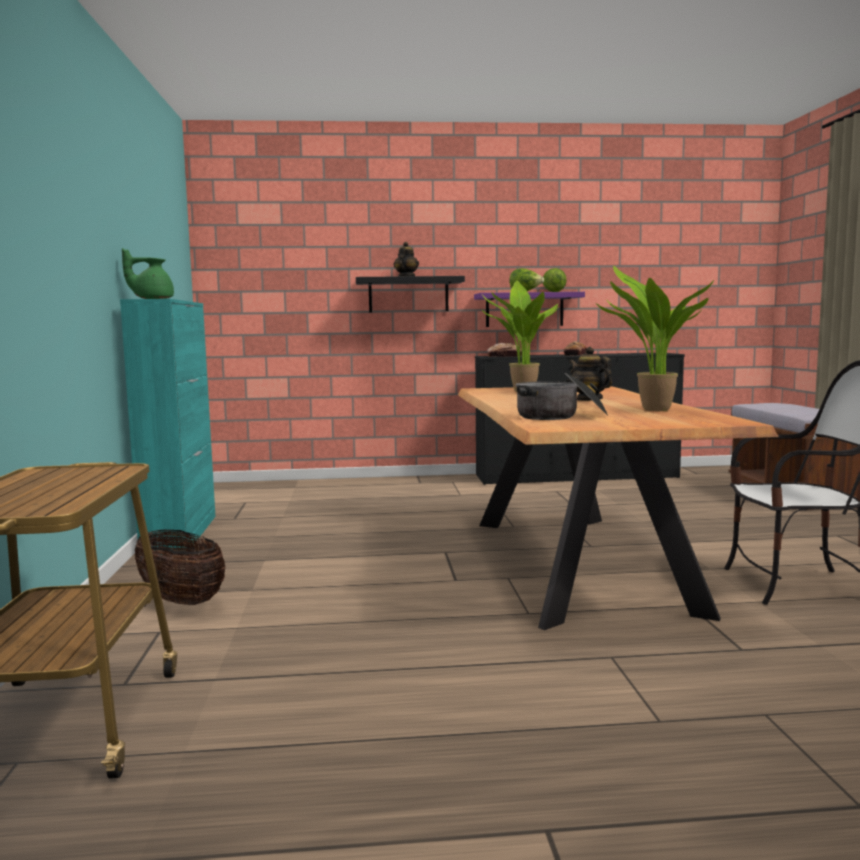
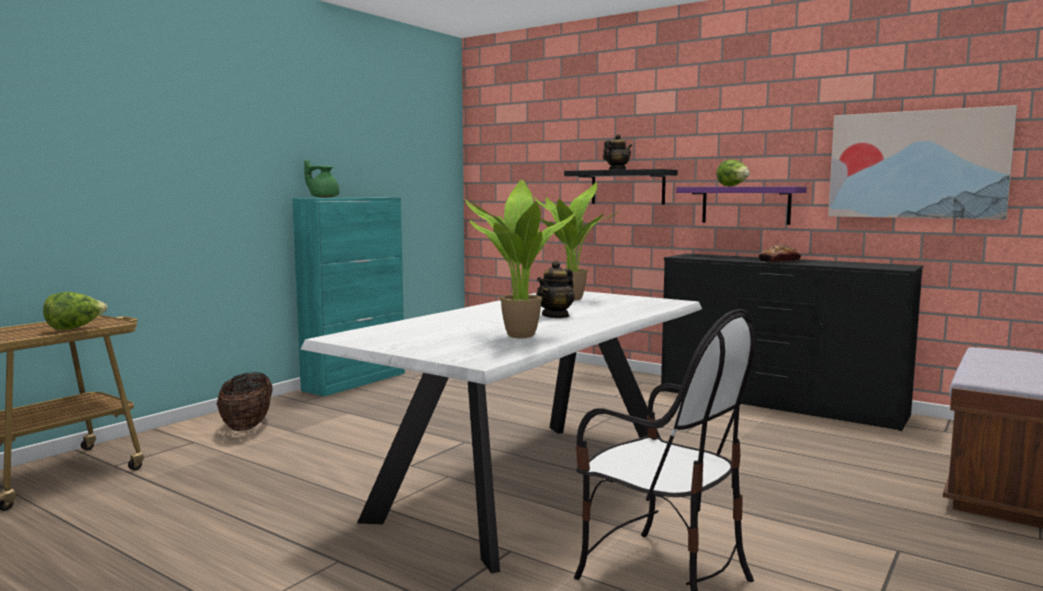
camera: 40 degrees right, 0 degrees up
(504, 356) = (697, 257): bread -> none
(553, 292) = (770, 186): lettuce -> lettuce (75, 328)
(560, 416) = (415, 329): cooking pot -> none
(576, 563) = (530, 482): brown dining table -> white dining table
(589, 399) = (556, 316): teapot -> teapot turned 150 degrees counterclockwise
(653, 275) = (916, 165): none -> picture

